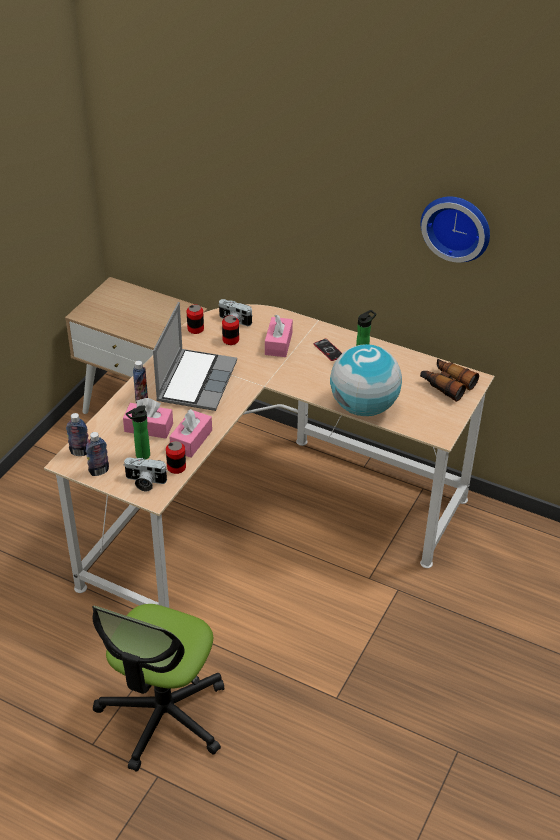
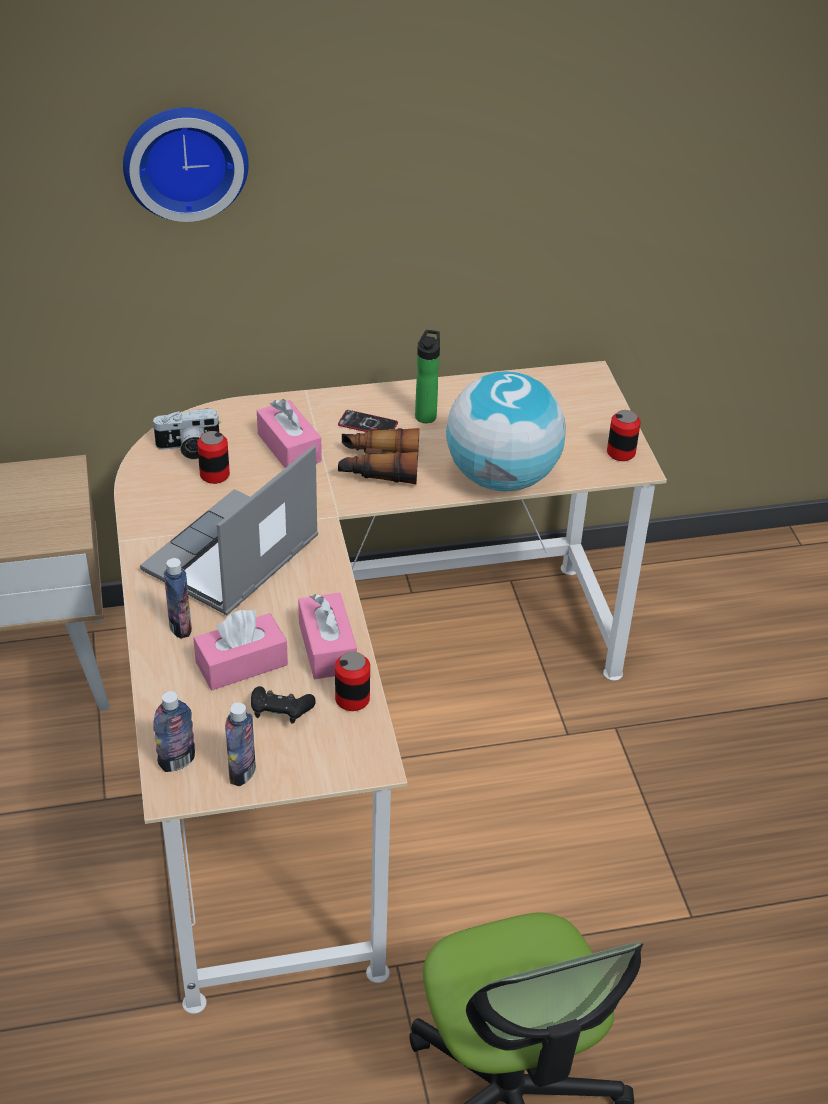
camera: 40 degrees left, 0 degrees up
(141, 456) = (280, 713): bottle -> black game controller
(144, 482) = (331, 748): camera -> none
(195, 329) = (143, 483): can -> can (621, 453)
(196, 381) = (232, 558): laptop -> laptop turned 120 degrees counterclockwise
(446, 384) = (565, 398): binoculars -> binoculars (378, 466)
(457, 226) = (529, 145): wall clock -> wall clock (185, 160)

